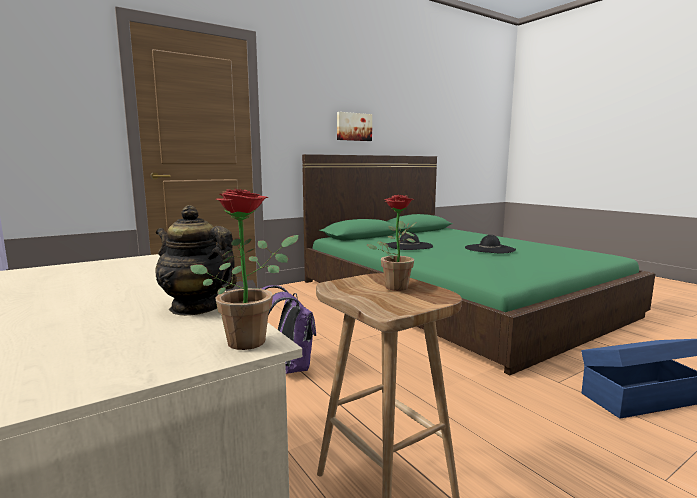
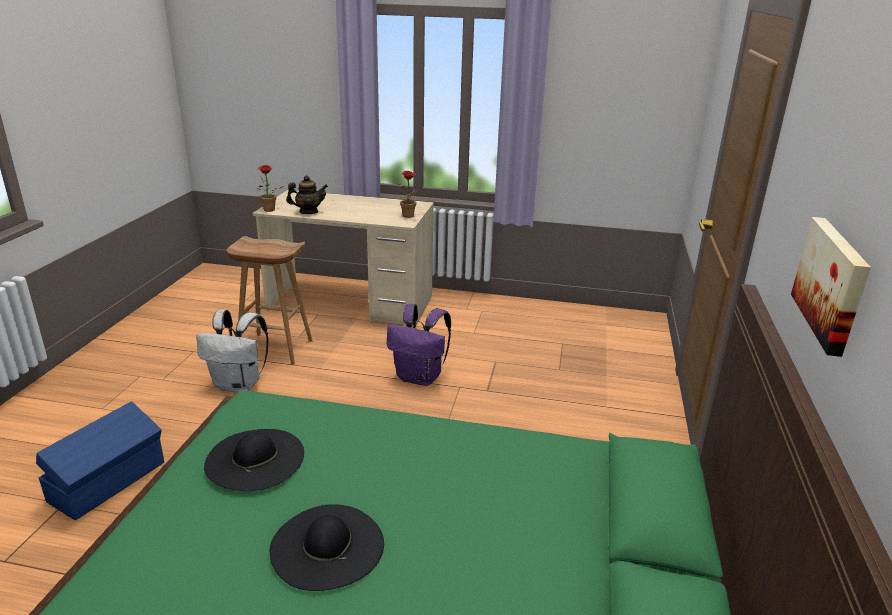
camera: 135 degrees right, 15 degrees up
(395, 286) = (267, 252): potted plant -> potted plant (410, 216)
(408, 246) = (478, 481): black hat -> black hat (255, 459)
(476, 444) = (239, 385): none -> white backpack

